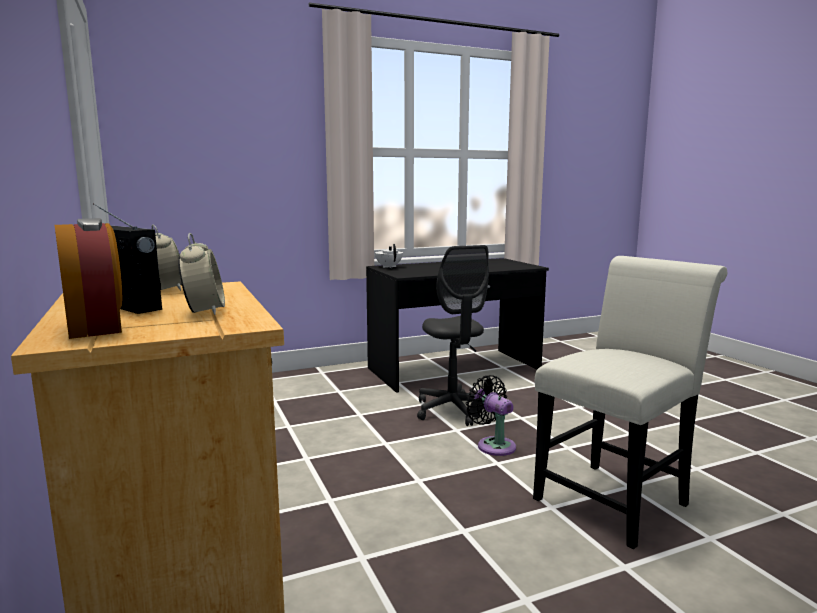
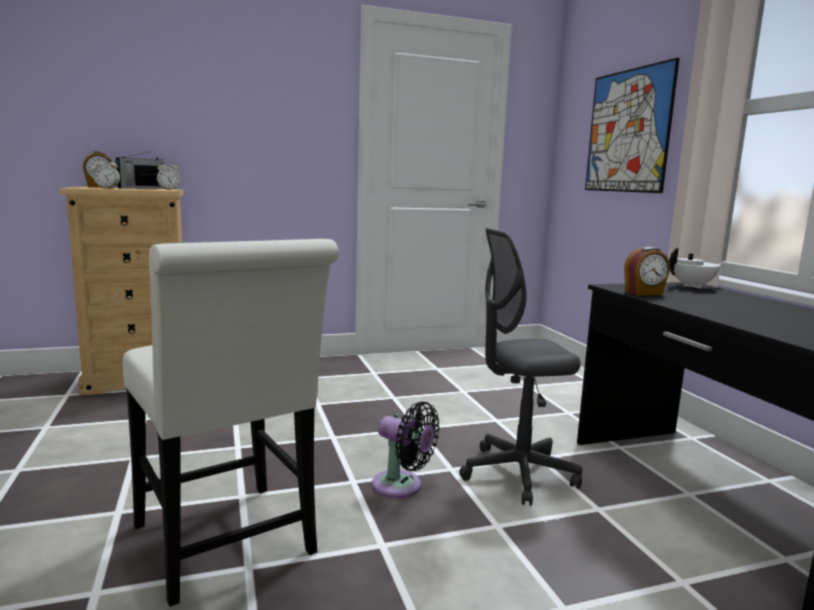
camera: 95 degrees right, 0 degrees up
(238, 157) = (627, 131): none -> picture
(425, 273) = (644, 293): none -> alarm clock
(493, 445) = (401, 487): black fan -> black fan turned 60 degrees clockwise

